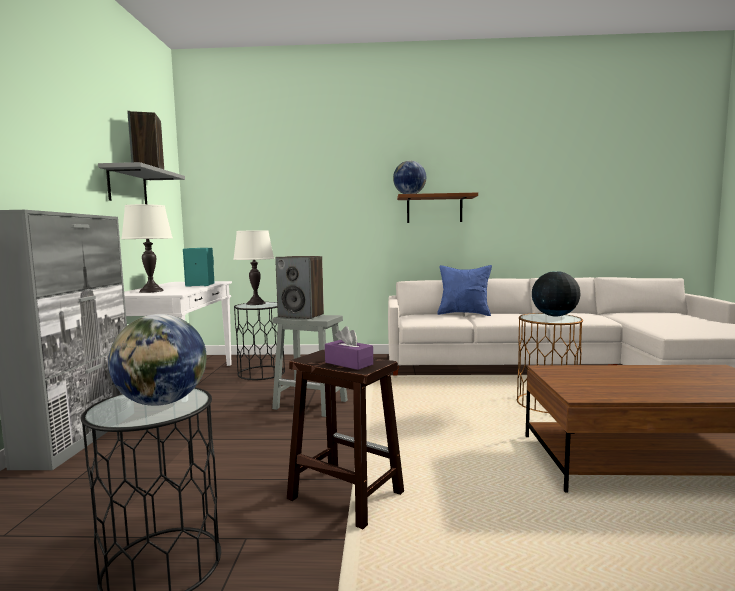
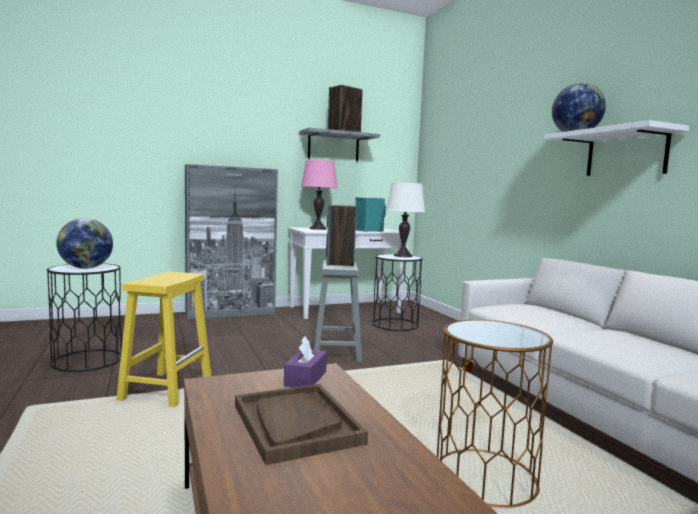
camera: 65 degrees right, 0 degrees up
(151, 291) = (318, 229): white table lamp -> pink table lamp
(344, 495) = (167, 388): brown stool -> yellow stool
(349, 363) = (155, 279): purple tissue box -> purple tissue box (305, 378)
(434, 209) = (626, 153): brown shelf -> white shelf
(464, 314) = (592, 323): blue pillow -> none
(554, 316) = (517, 334): globe -> none
(641, 381) = (295, 424): none -> brown tray

